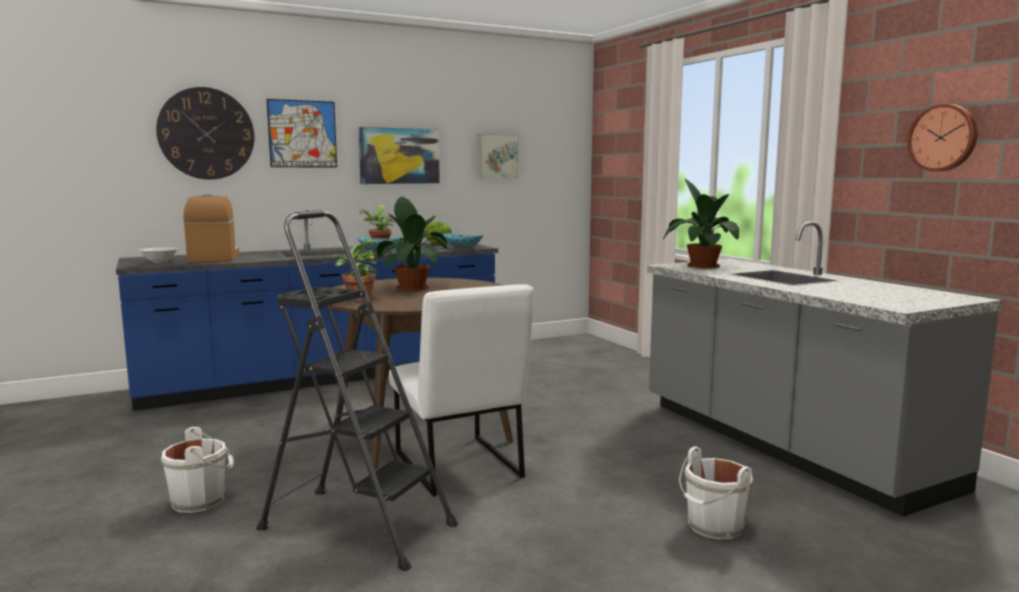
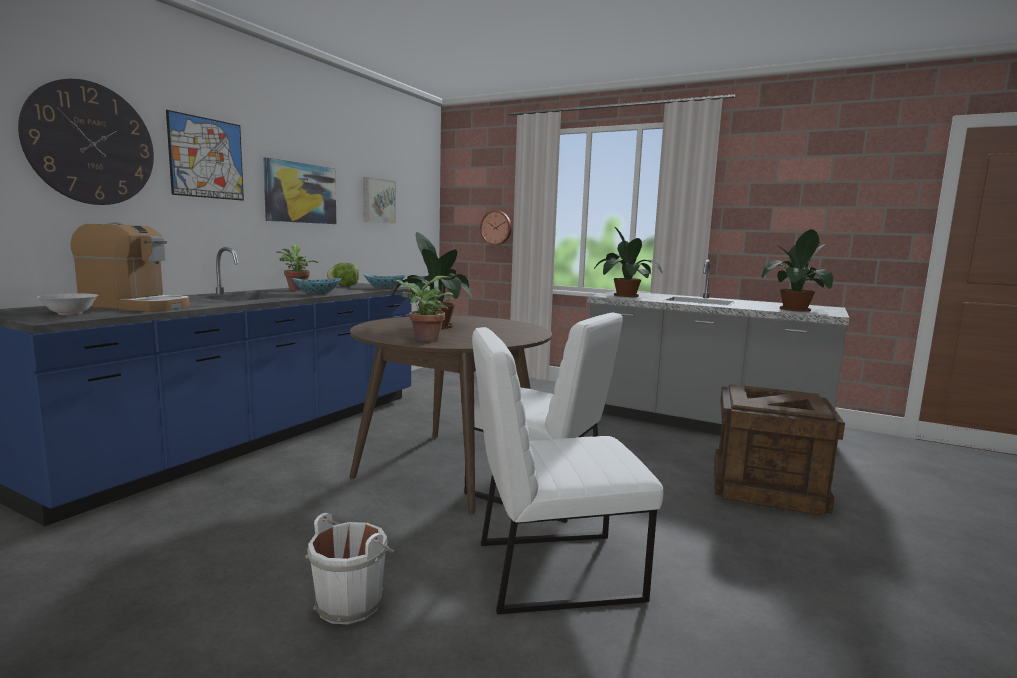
camera: 35 degrees left, 0 degrees up
(214, 258) = (136, 306): coffee machine -> coffee machine turned 150 degrees clockwise
(355, 525) = (552, 570): step ladder -> white chair
(713, 527) = (767, 488): white bucket -> crate
(869, 297) = (794, 309): none -> potted plant
(943, 138) = (787, 203): wall clock -> wall clock (496, 228)

